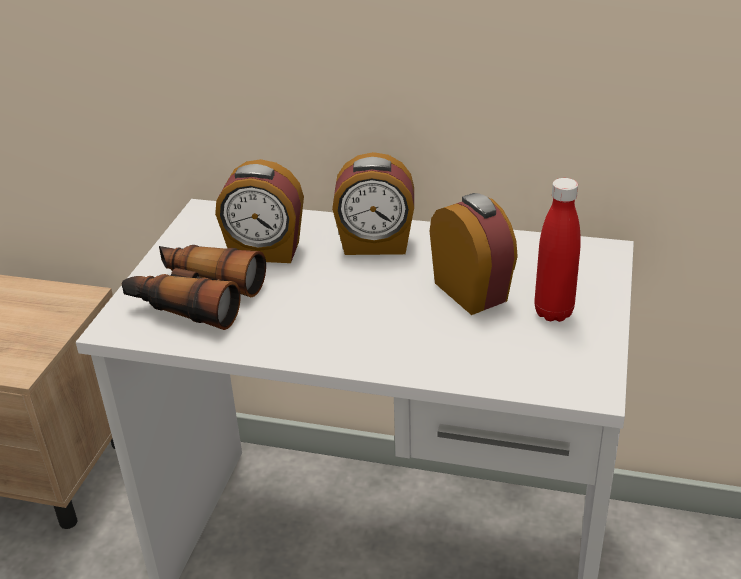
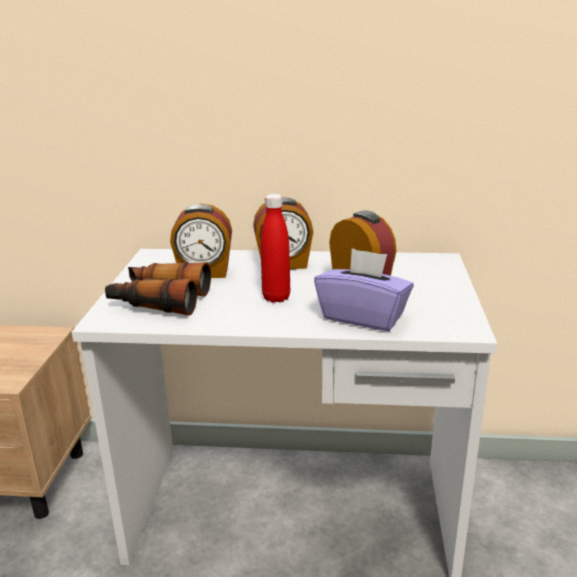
camera: 10 degrees left, 10 degrees down
(455, 352) = (363, 316): none -> purple tissue box
(553, 312) = (422, 291): red bottle -> red bottle (276, 297)

